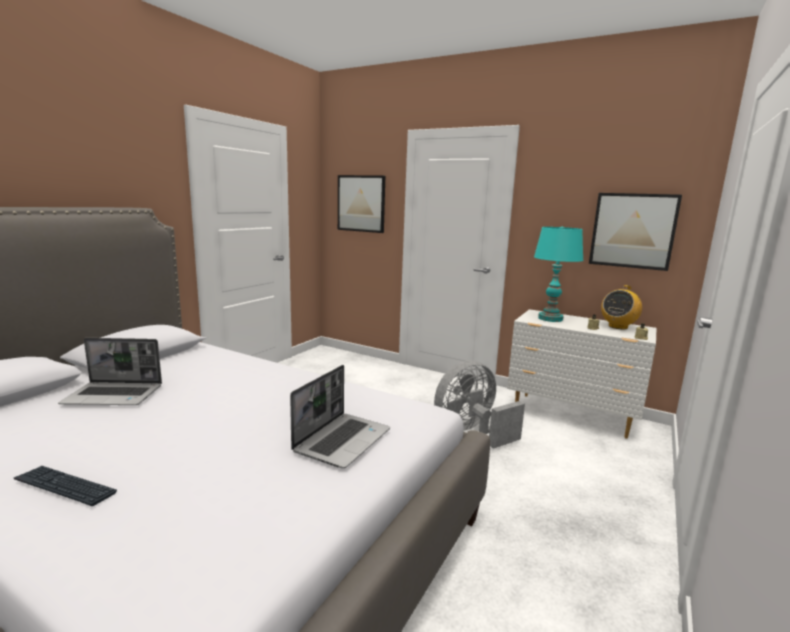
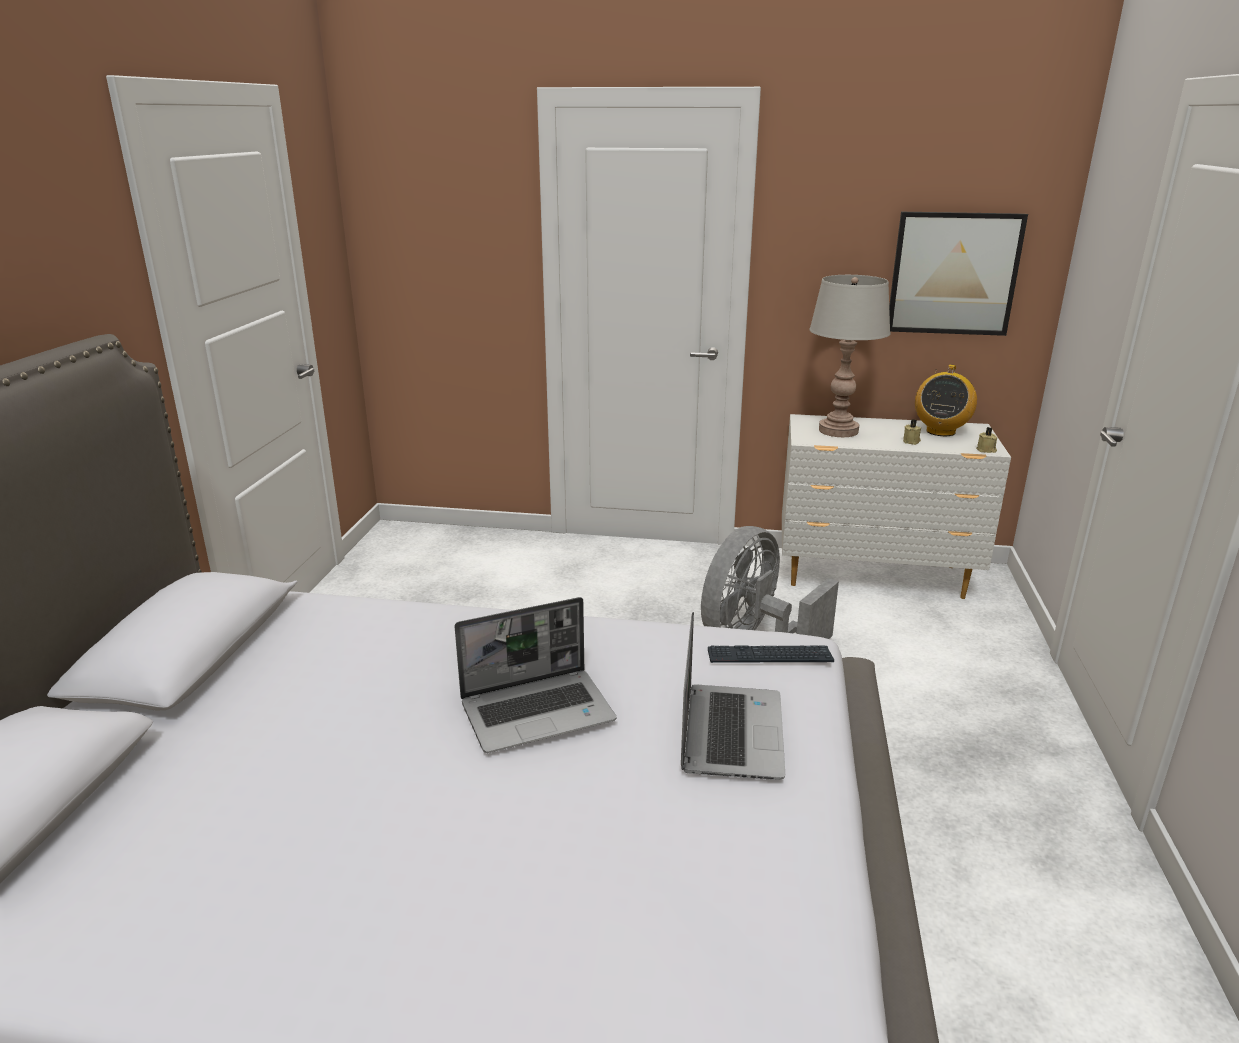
camera: 20 degrees left, 10 degrees up
(65, 487) = (403, 940): keyboard -> keyboard (769, 656)
(115, 395) = (258, 748): laptop -> laptop (539, 711)
(361, 203) = (444, 237): picture -> none
(550, 318) = (838, 431): turquoise table lamp -> grey table lamp

